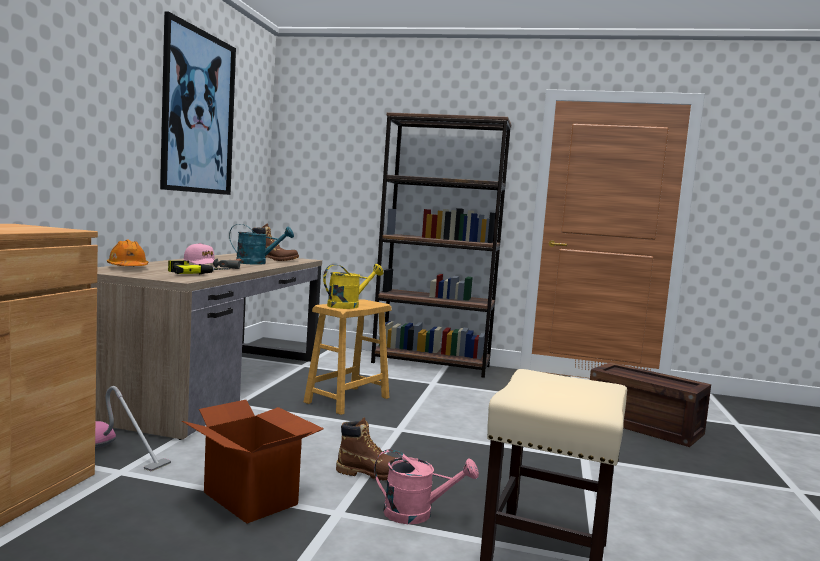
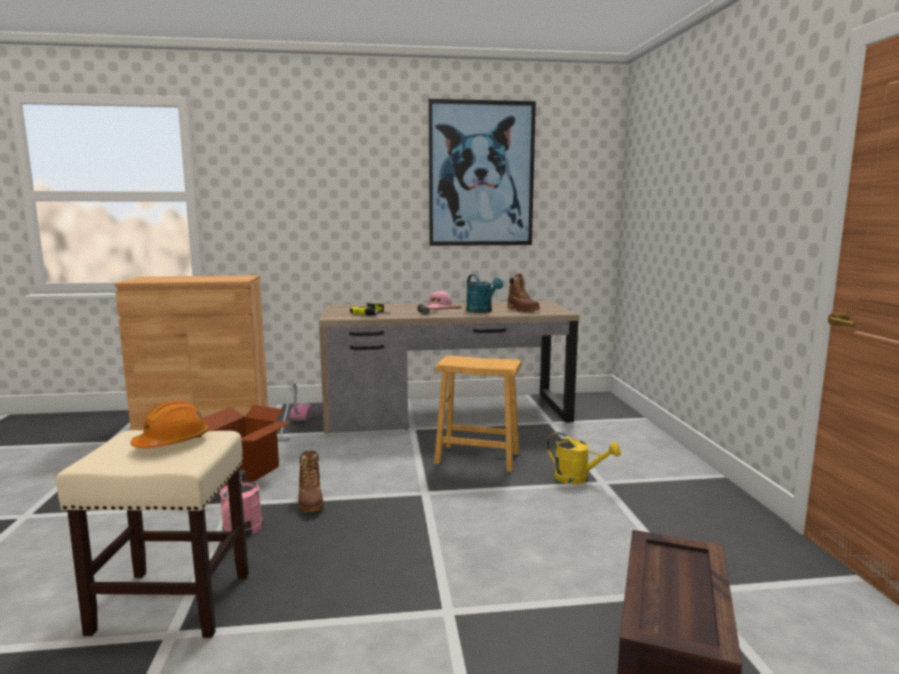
camera: 70 degrees right, 5 degrees up
(127, 268) = (363, 306): orange hard hat -> orange hard hat (172, 442)
(348, 306) = (467, 361): yellow watering can -> yellow watering can (577, 478)
(431, 364) = (679, 469): brown bookcase -> none

